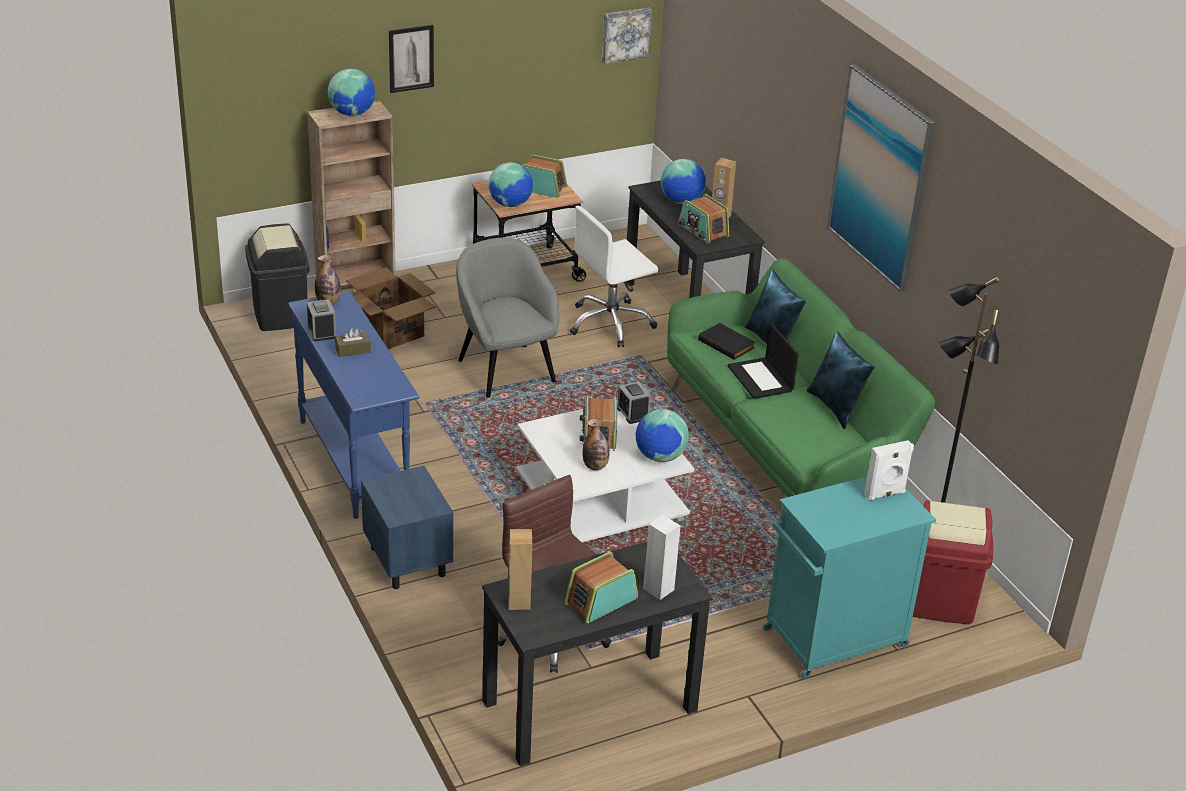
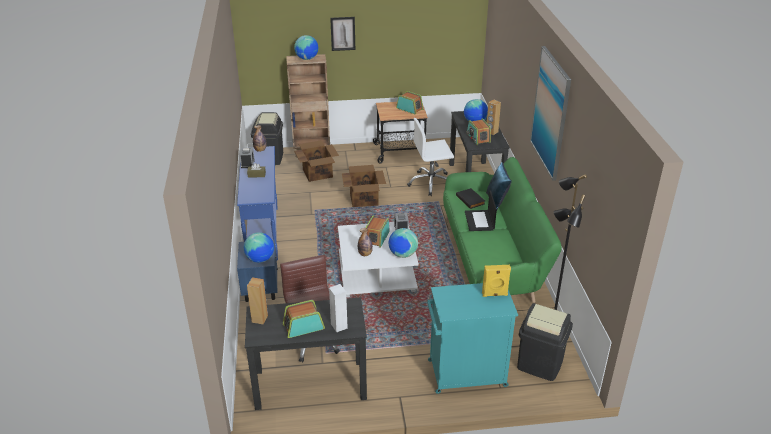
camera: 20 degrees right, 0 degrees up
(505, 369) = (364, 199): grey armchair -> cardboard box
(510, 204) = (389, 115): globe -> globe (260, 259)
(625, 34) = (464, 31): picture -> none
(836, 407) = (514, 243): blue pillow -> none
(885, 494) = (494, 295): white speaker -> yellow speaker
(940, 601) = (540, 364): red trash can -> black trash can

